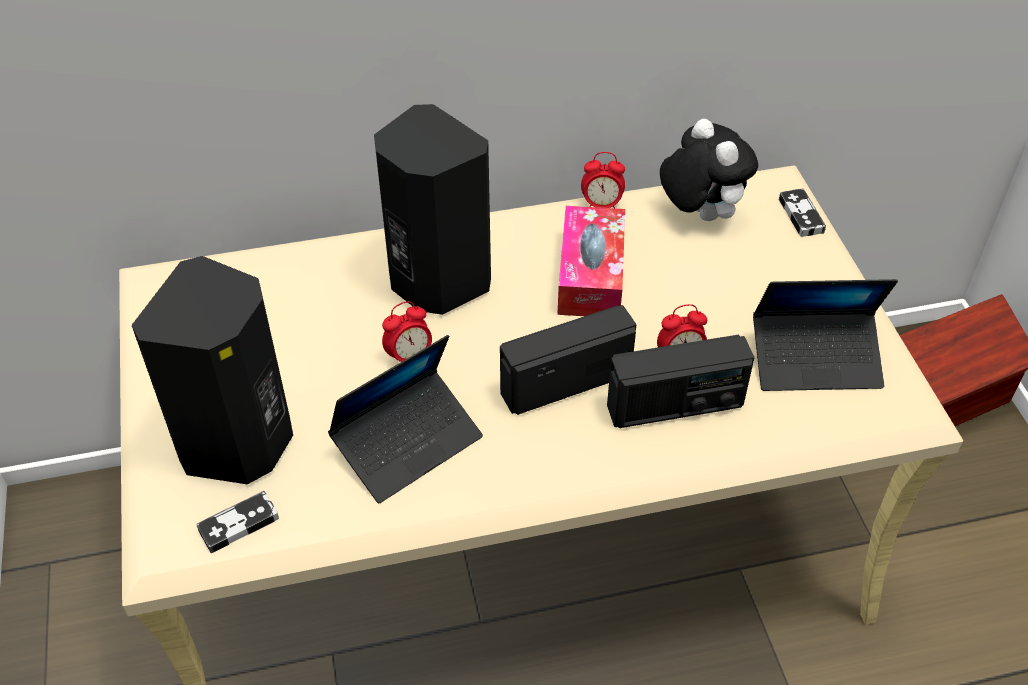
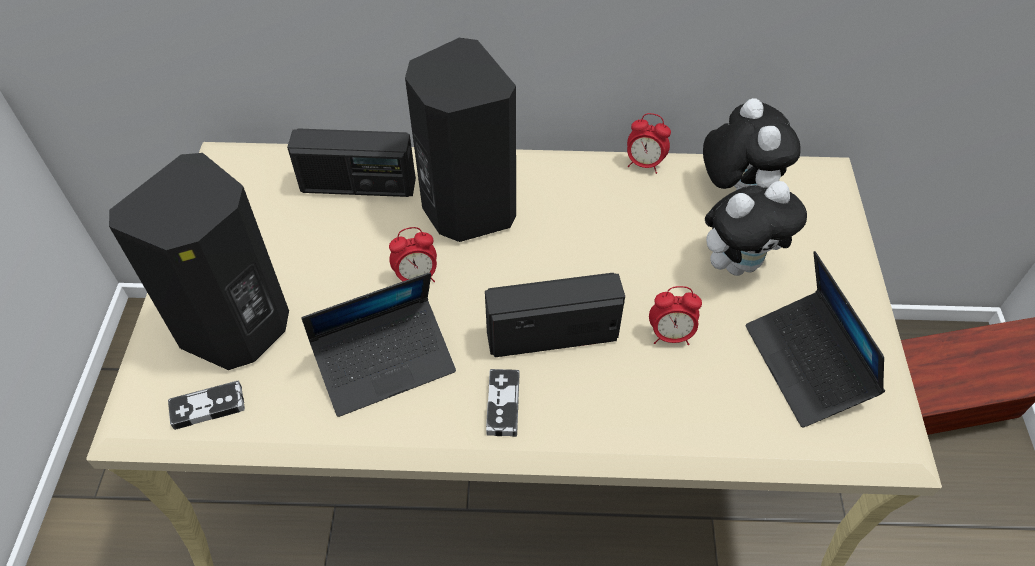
camera: 15 degrees right, 5 degrees up
(591, 275) = (612, 230): tissue box -> none
(675, 406) = (650, 382): radio -> radio (358, 186)
(723, 281) = (739, 263): none -> plush toy
(801, 215) = (838, 210): game controller -> game controller (503, 404)
(815, 360) = (807, 365): laptop -> laptop turned 60 degrees clockwise

